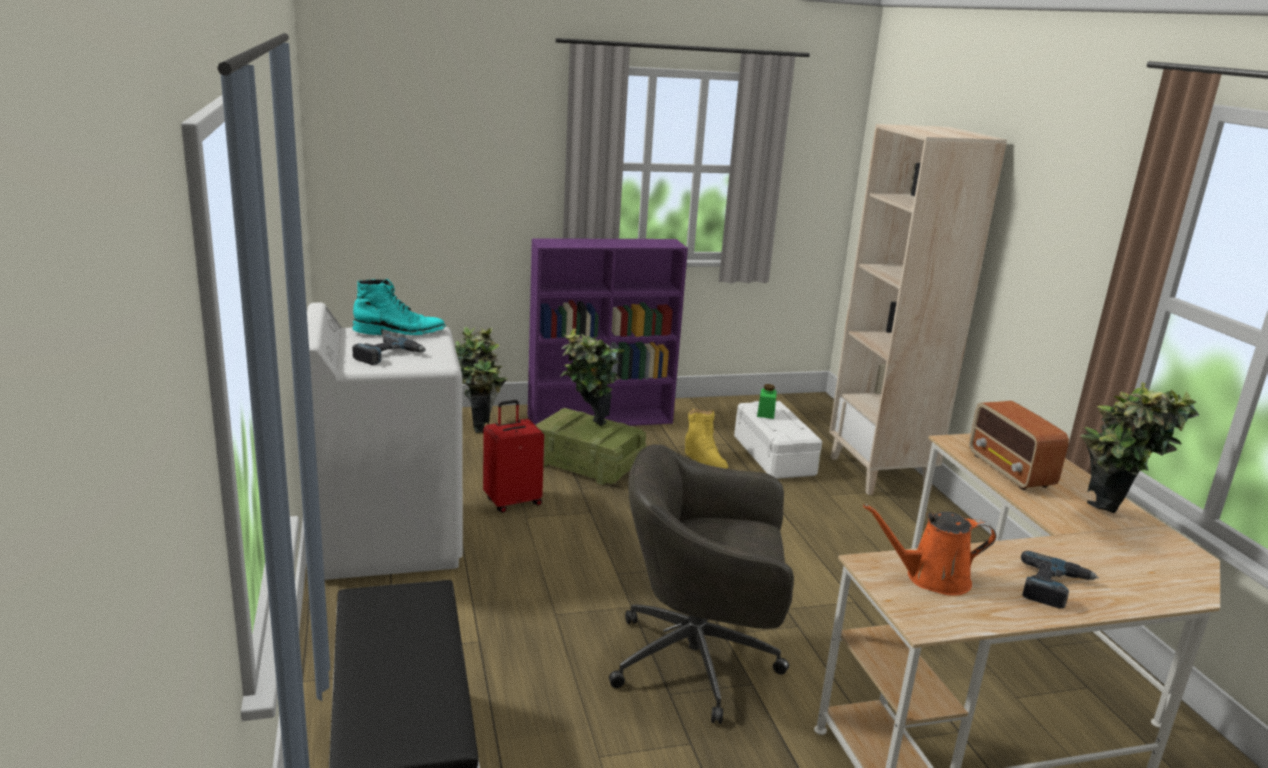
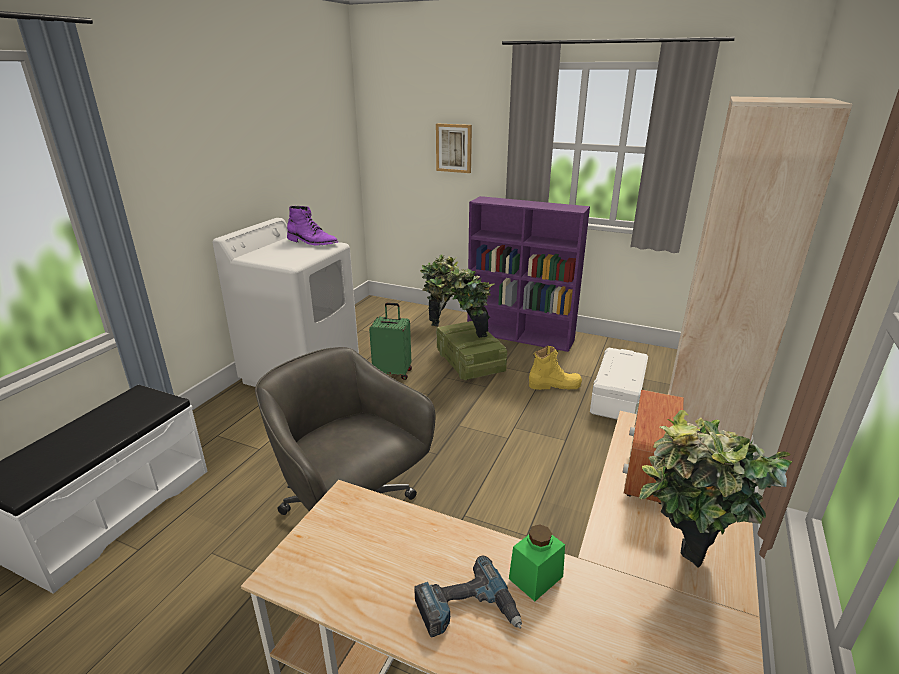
camera: 40 degrees right, 5 degrees up
(388, 356) = (276, 254): power drill -> none
(400, 332) = (312, 243): turquoise boot -> purple boot
(476, 174) = (454, 148): none -> picture
(512, 501) = (393, 372): red suitcase -> green suitcase
(705, 462) = (554, 385): yellow boot -> yellow boot turned 105 degrees counterclockwise
(766, 413) = (617, 360): green jar -> green jar (535, 577)
(931, 578) = (369, 536): orange watering can -> none

